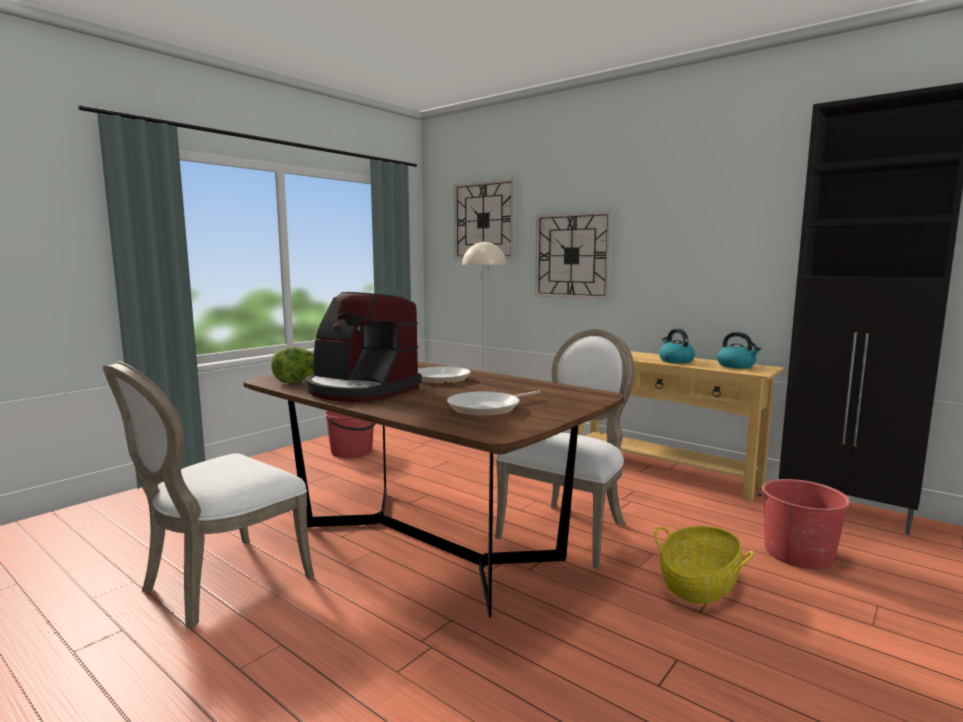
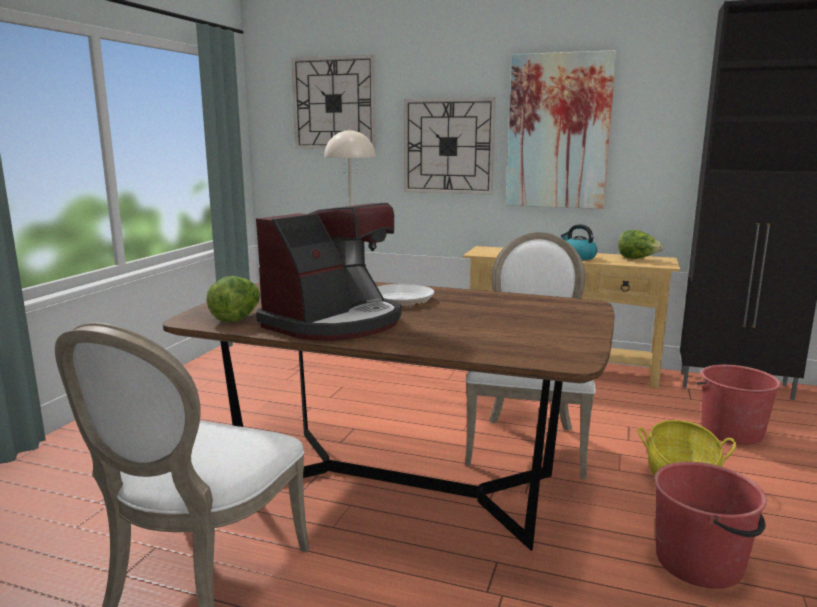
camera: 20 degrees left, 5 degrees up
(352, 451) = (219, 390): red bucket -> red bucket (700, 562)
(360, 390) = (334, 323): coffee machine -> coffee machine turned 60 degrees counterclockwise
(488, 408) = (510, 331): frying pan -> none
(668, 241) = (558, 132): none -> picture
(736, 366) = (637, 259): kettle -> lettuce

